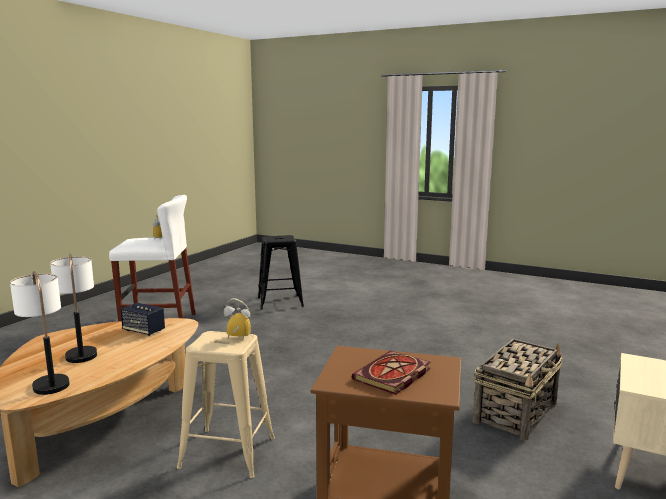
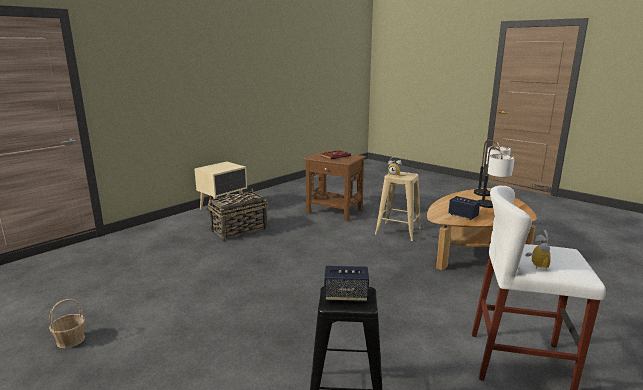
camera: 165 degrees left, 5 degrees up
(280, 238) = (346, 297): none -> speaker
(477, 302) = (70, 340): none -> basket

